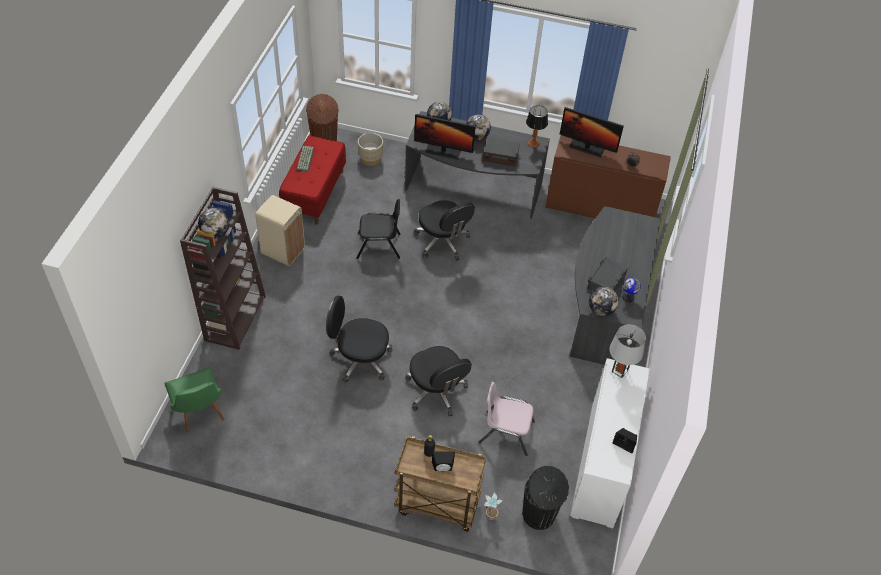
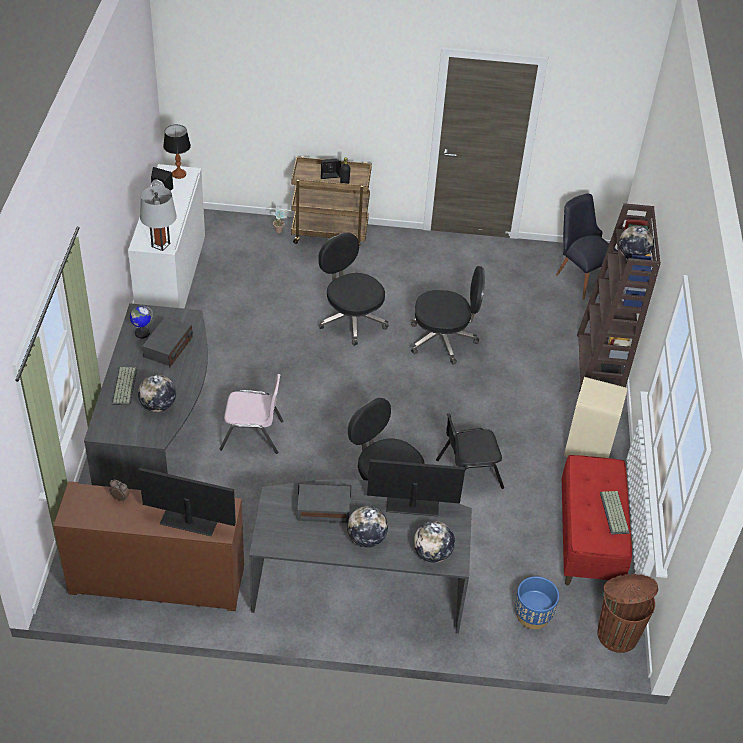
camera: 170 degrees right, 5 degrees down
(200, 414) = (581, 276): green chair -> black chair
(370, 159) = (532, 615): beige planter -> blue planter
(506, 432) = (271, 293): pink chair -> pink chair (252, 435)
(533, 143) = (274, 539): table lamp -> table lamp (179, 174)
(539, 515) = (233, 236): black trash can -> none
(601, 310) = (176, 316): globe -> globe (158, 406)
(637, 254) = (124, 386): none -> keyboard

